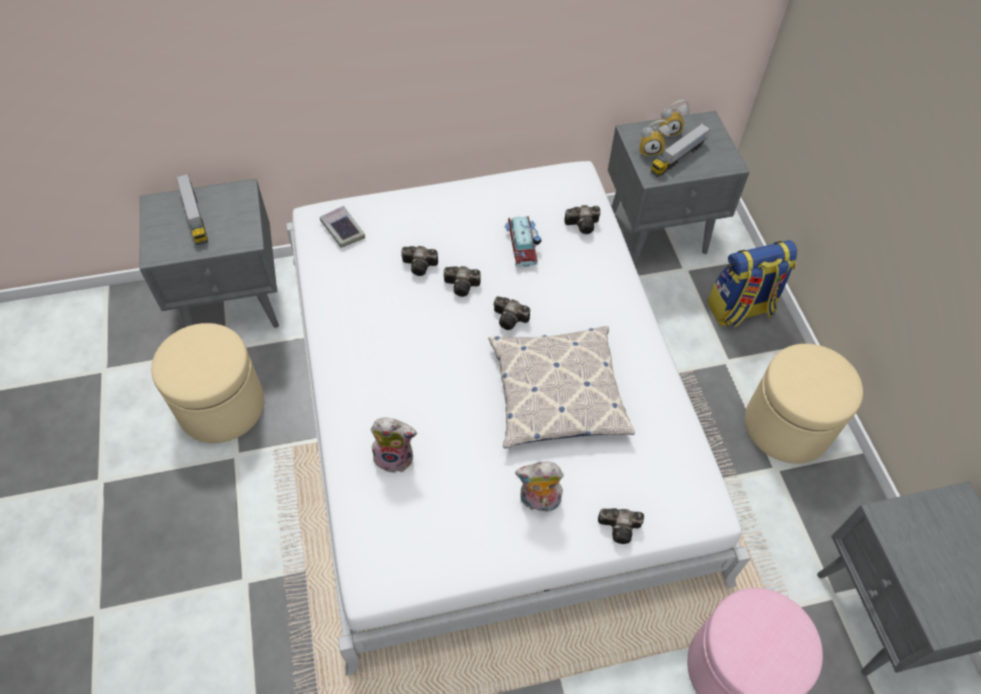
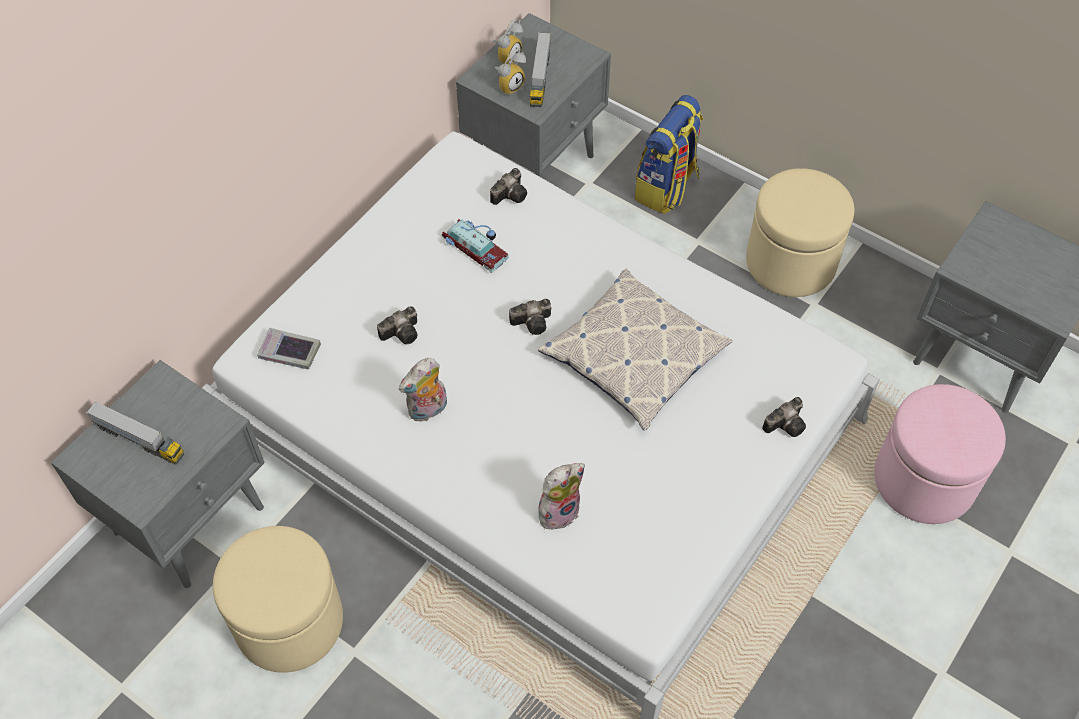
camera: 40 degrees left, 0 degrees up
(463, 286) = (461, 323): camera -> none
(538, 502) = (707, 453): plush toy -> plush toy (428, 410)

